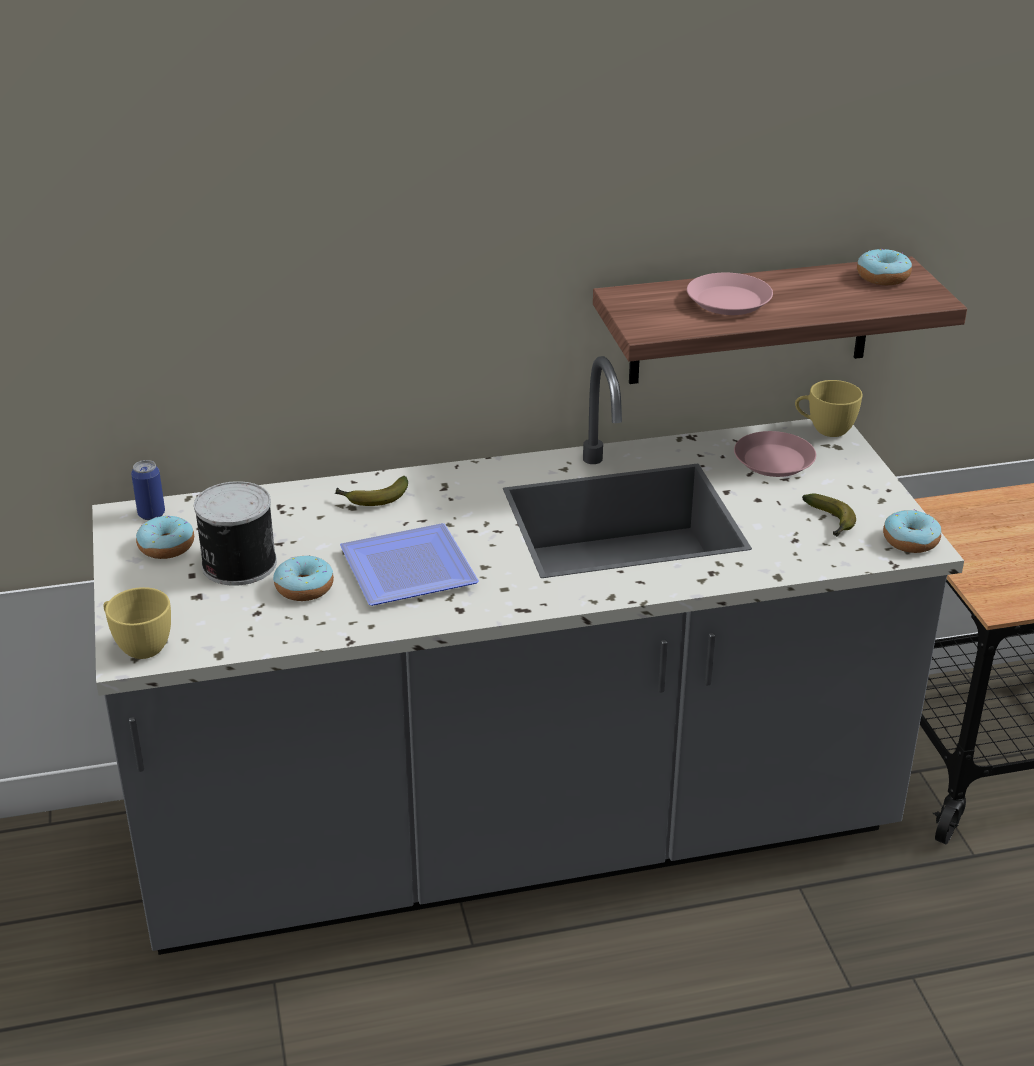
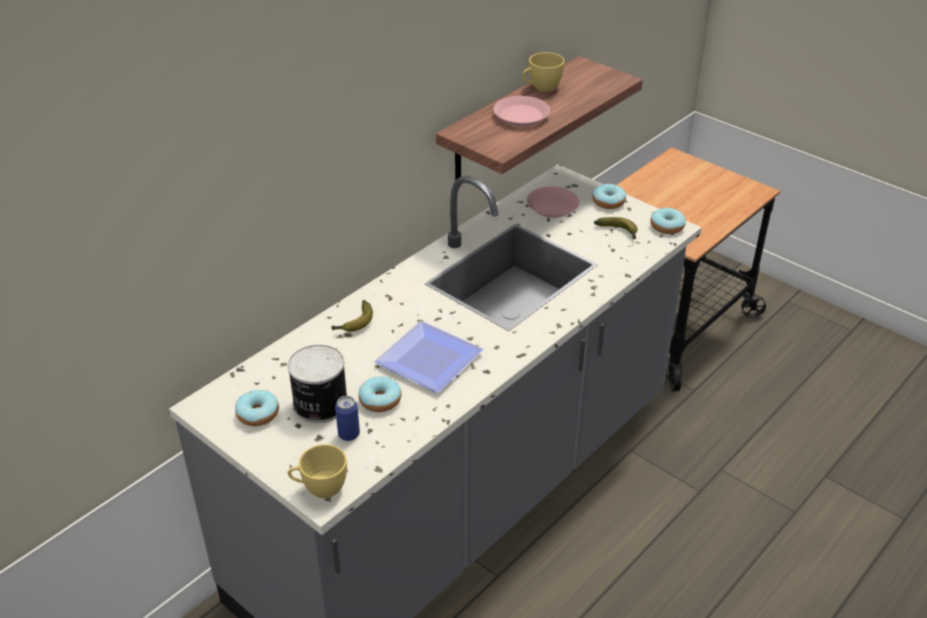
camera: 35 degrees left, 5 degrees up
(151, 514) = (220, 396): can -> can (349, 434)
(824, 429) = (557, 177): yellow cup -> yellow cup (541, 88)
(882, 277) = (581, 73): donut -> donut (608, 202)

